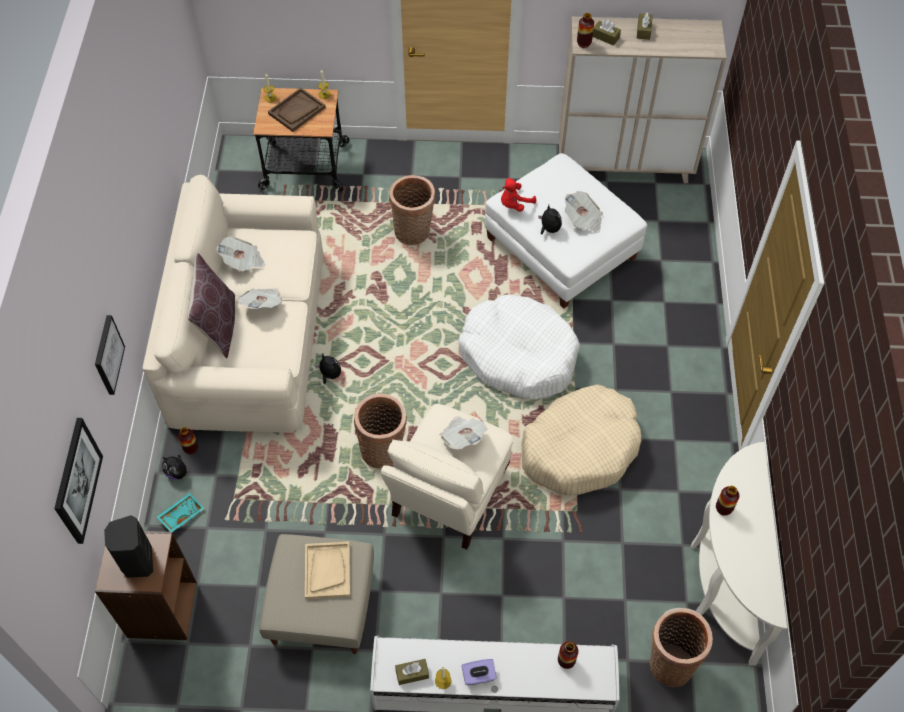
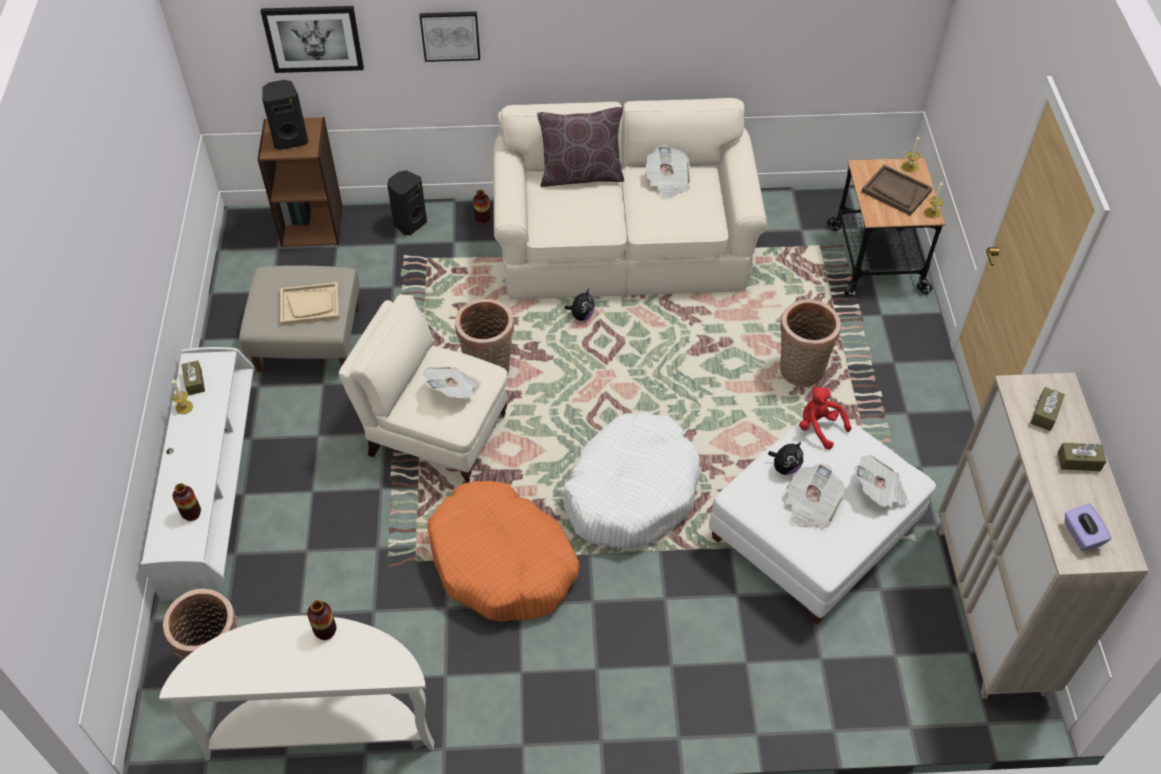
camera: 85 degrees right, 5 degrees down
(178, 473) = (455, 214): plush toy -> none
(181, 514) = (409, 223): turquoise tray -> black speaker
(263, 304) = (613, 205): newspaper -> newspaper (879, 492)
(478, 676) = (185, 436): purple tissue box -> purple tissue box (1081, 535)
(580, 448) = (502, 562): beige dog bed -> orange dog bed
(584, 43) = (1021, 388): vase -> none

